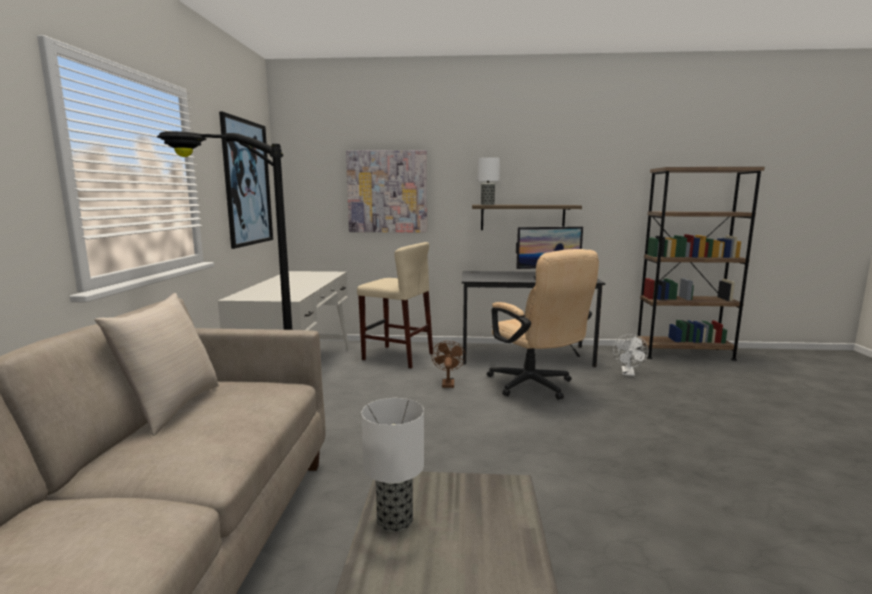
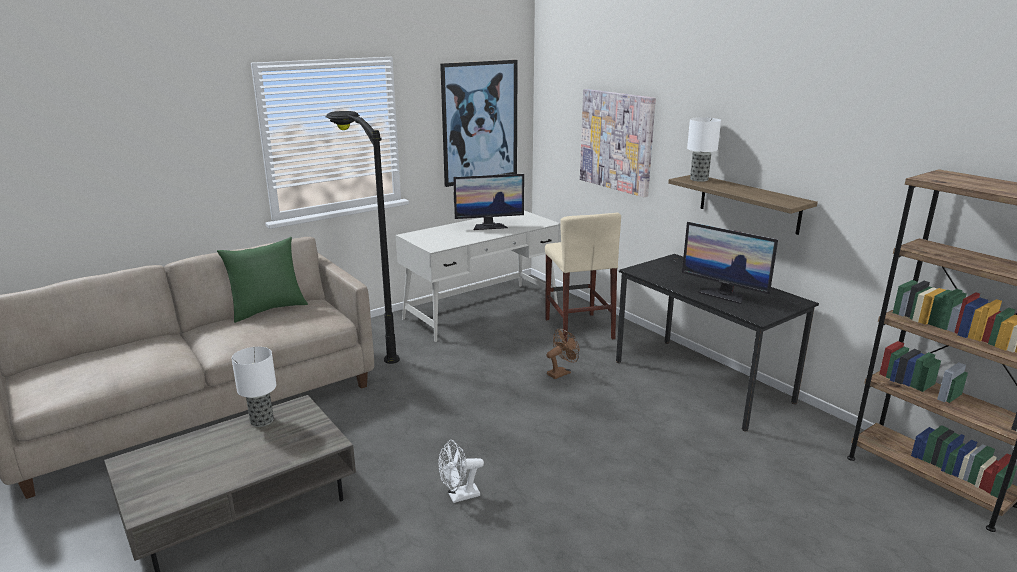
camera: 50 degrees right, 10 degrees up
(172, 408) = (268, 309): beige pillow -> green pillow
(295, 281) = (489, 226): none -> monitor
(535, 387) = (624, 415): beige office chair -> none
(628, 373) = (762, 457): white fan -> white fan (459, 496)

